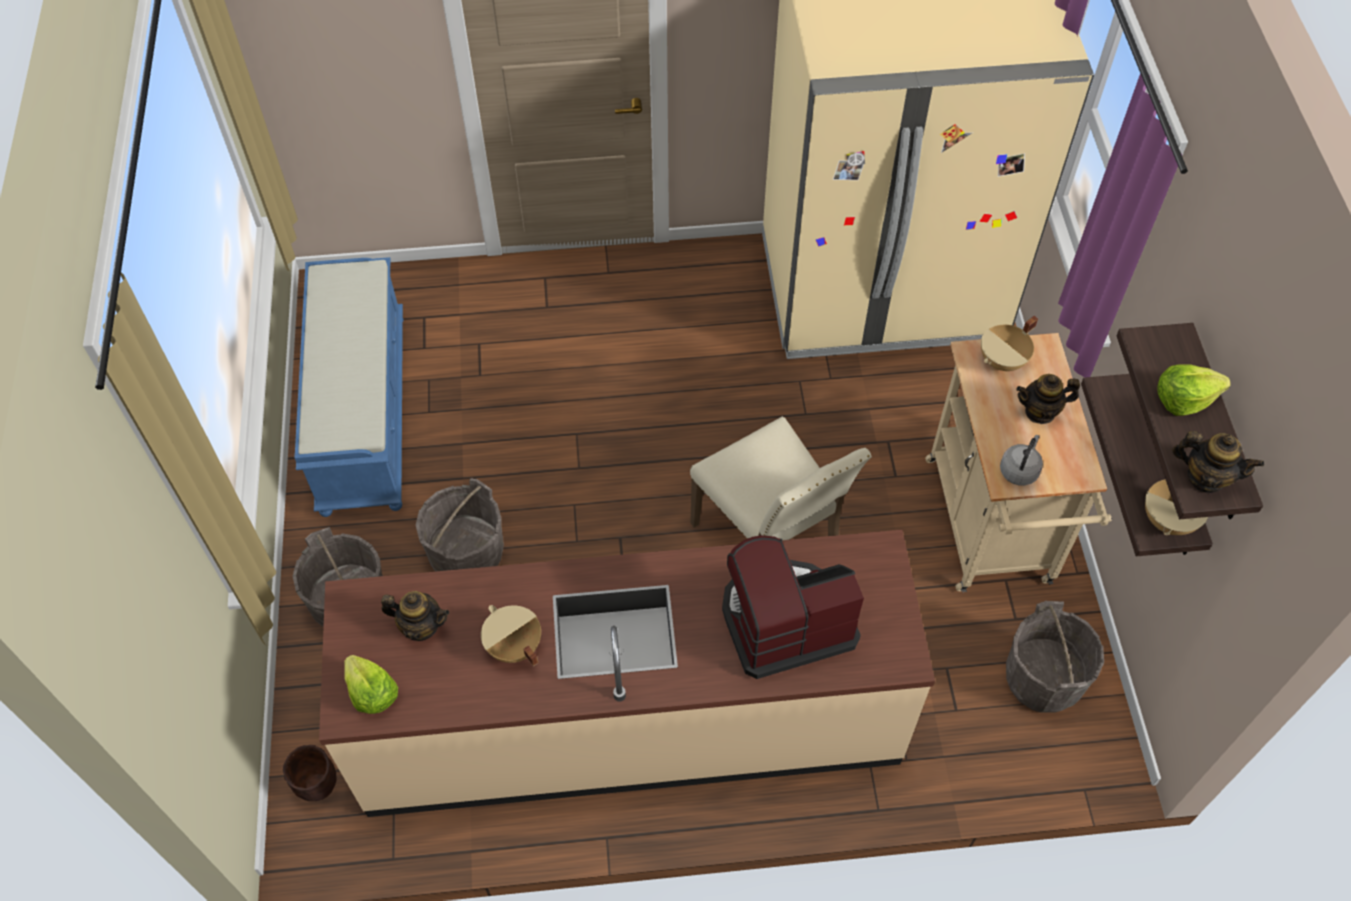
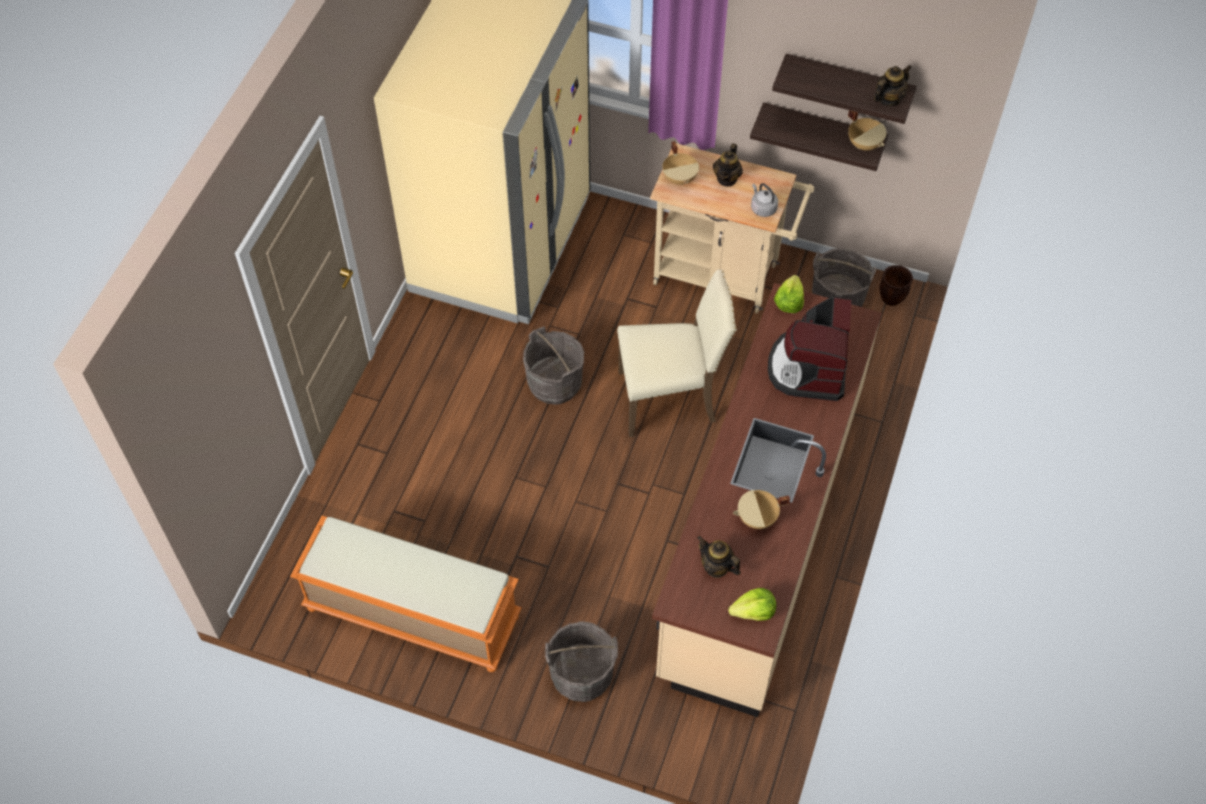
camera: 65 degrees left, 0 degrees up
(318, 787) = (721, 743): brown planter -> brown planter (891, 299)
(362, 412) = (411, 613): blue bench -> orange bench
(421, 626) = (716, 567): teapot -> teapot turned 90 degrees counterclockwise
(467, 554) = (580, 584): grey bucket -> grey bucket (554, 384)
(1184, 398) = (834, 82): lettuce -> lettuce (789, 302)

